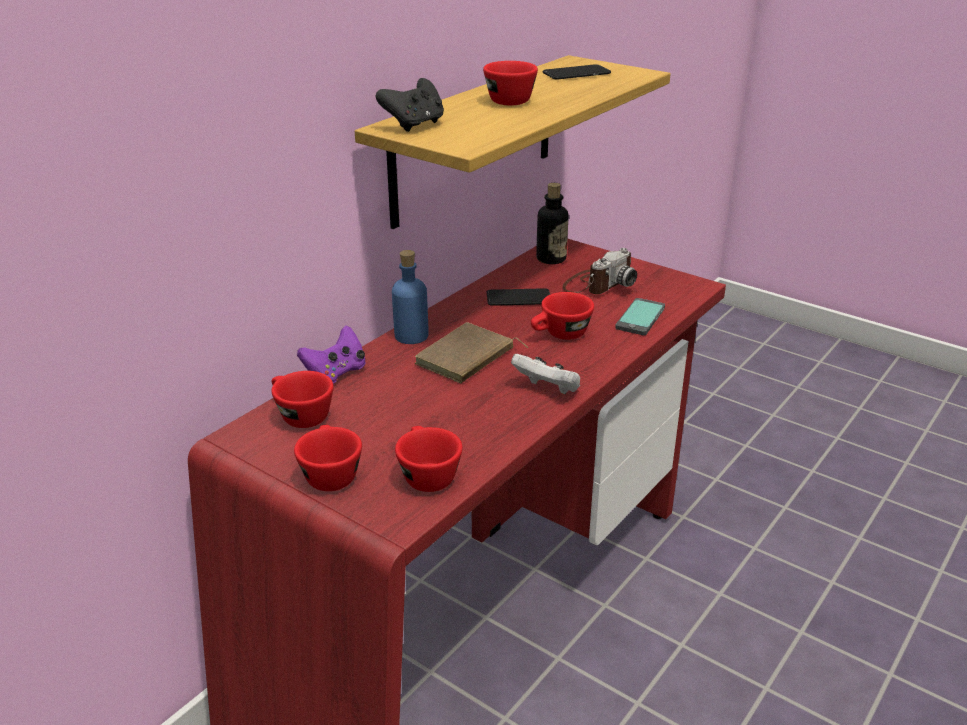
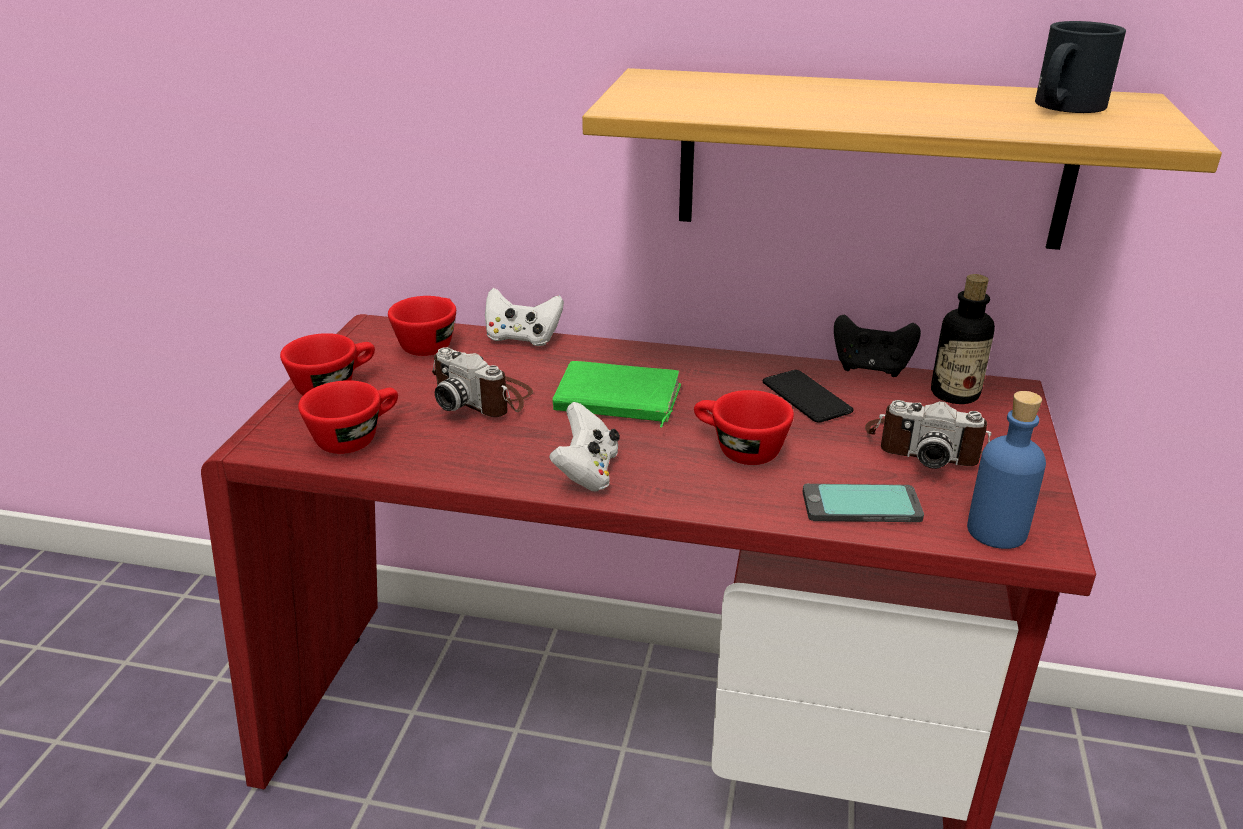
camera: 65 degrees right, 0 degrees up
(336, 373) = (522, 338): purple game controller -> white game controller
(411, 336) = (638, 355): blue bottle -> blue bottle (996, 531)
(414, 125) = (675, 81): black game controller -> black game controller (871, 368)
(414, 408) = (483, 397): none -> camera
(467, 359) = (616, 401): brown book -> green book
(506, 100) = (852, 96): red cup -> none
(576, 73) = (1063, 107): phone -> black mug

